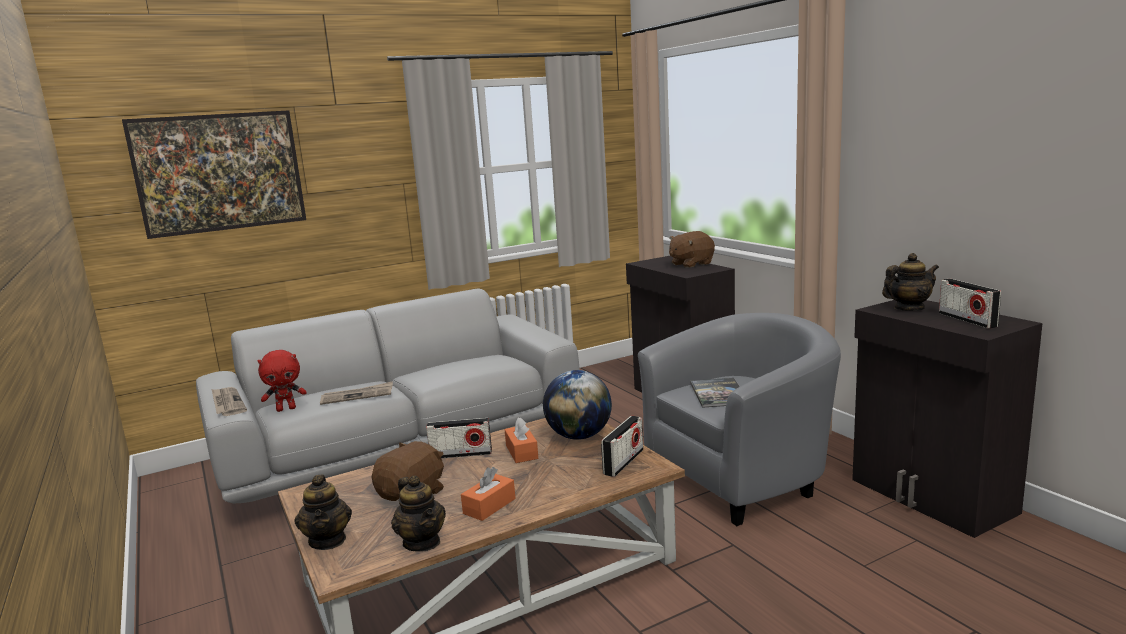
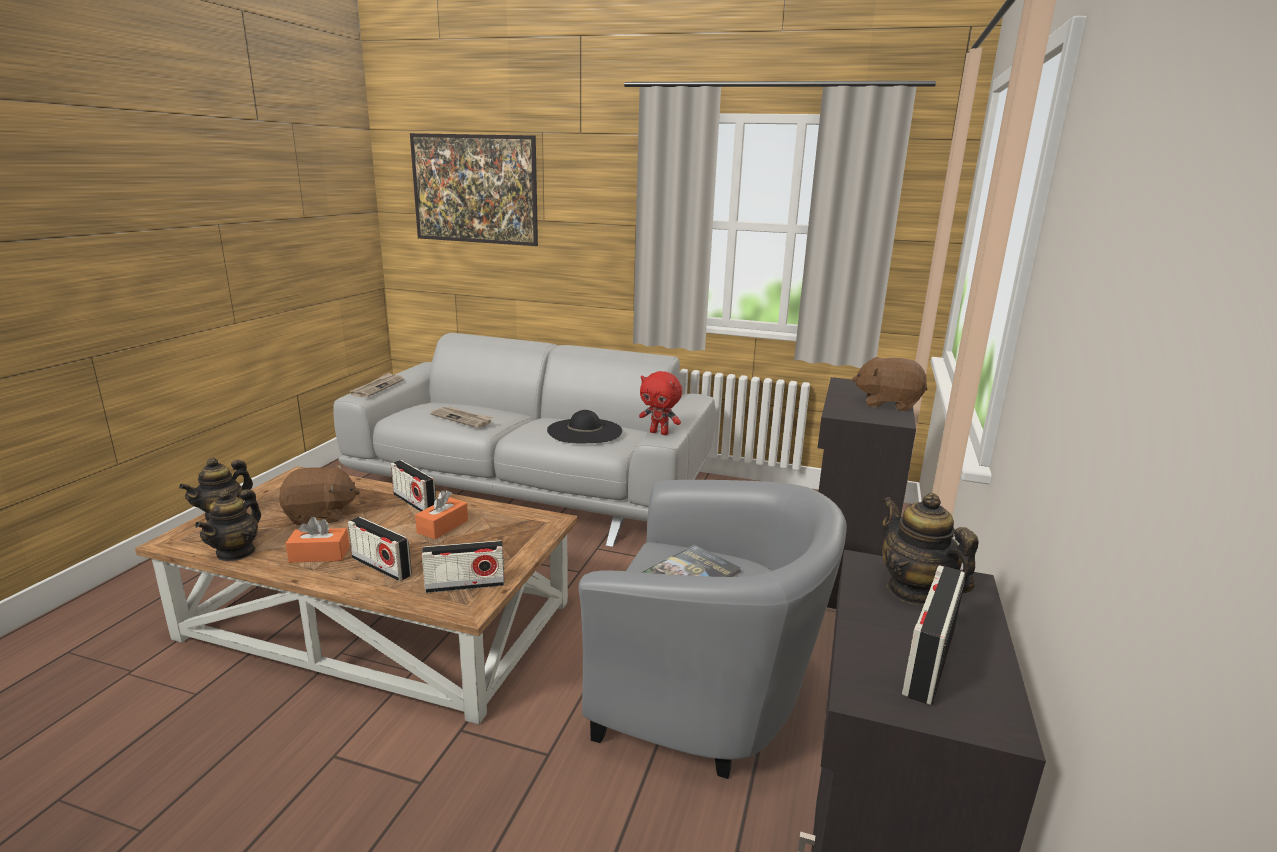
camera: 45 degrees right, 5 degrees up
(286, 409) = (418, 408): red plush toy -> red plush toy (659, 433)
(474, 364) = (584, 431): none -> black hat
(550, 485) = (381, 566): none -> radio
(579, 436) = (505, 540): globe -> none
(908, 308) = (915, 591): teapot -> teapot turned 150 degrees counterclockwise

